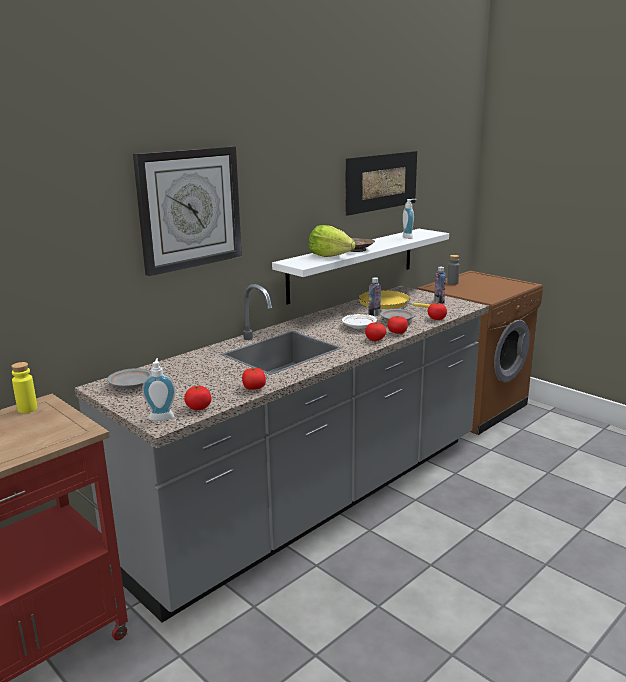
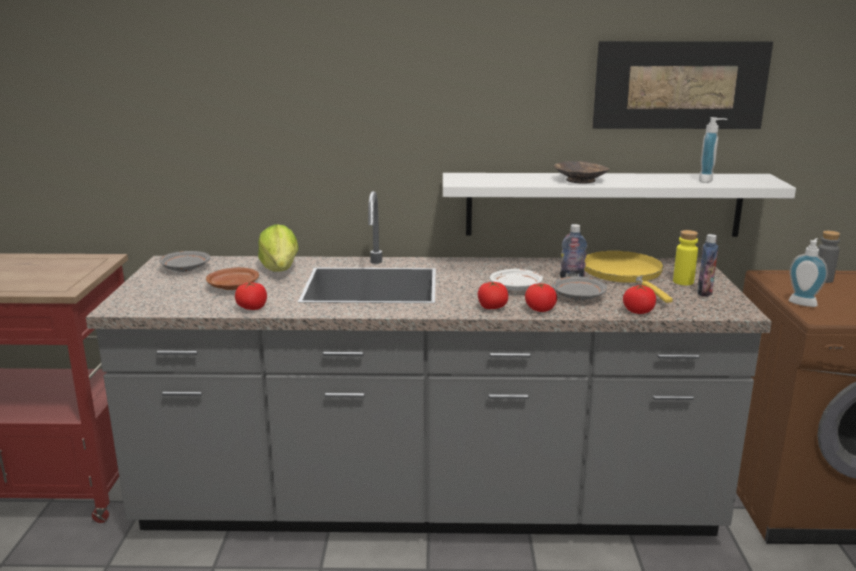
camera: 45 degrees right, 0 degrees up
(27, 409) = (85, 259): yellow bottle -> yellow bottle (683, 282)
(162, 416) = (133, 302): soap dispenser -> soap dispenser (803, 302)
(189, 208) = (313, 83): wall clock -> none
(198, 407) = (172, 306): tomato -> none
(203, 382) = (233, 286): none -> brown plate
(330, 256) = (523, 179): lettuce -> lettuce (280, 269)

